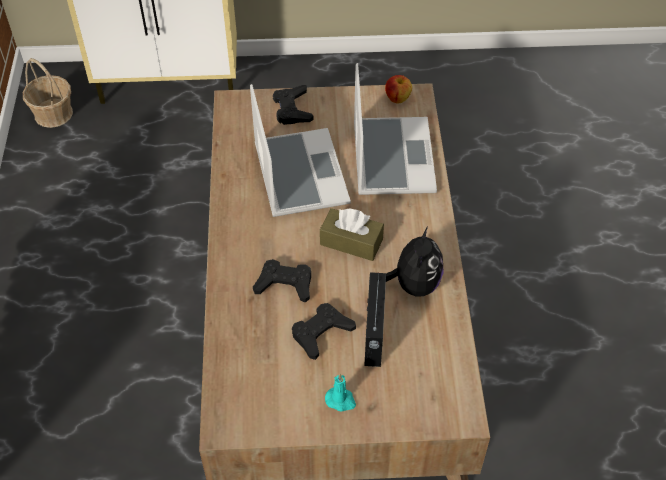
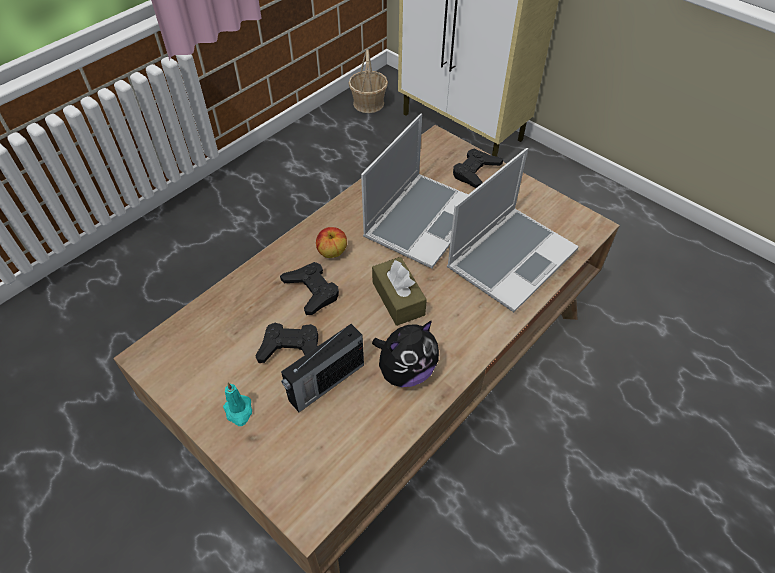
camera: 45 degrees right, 0 degrees up
(397, 98) = (572, 217): apple -> apple (332, 252)

